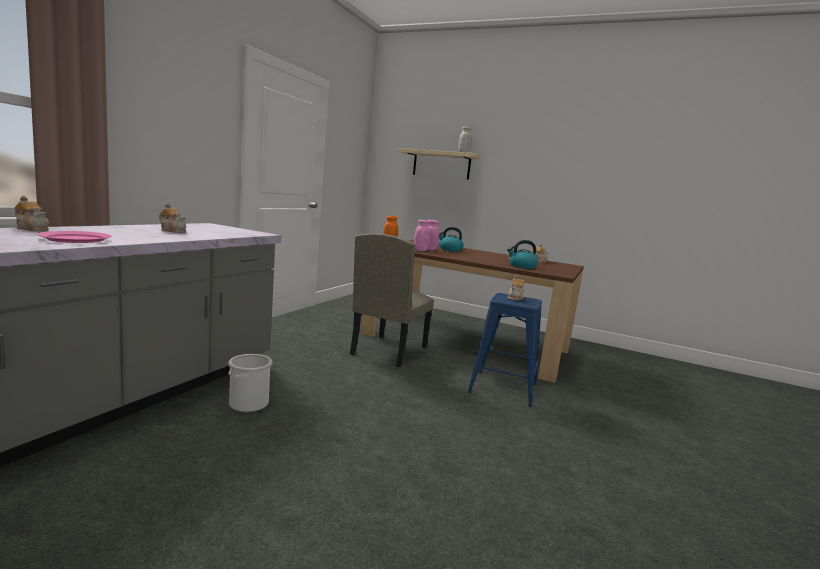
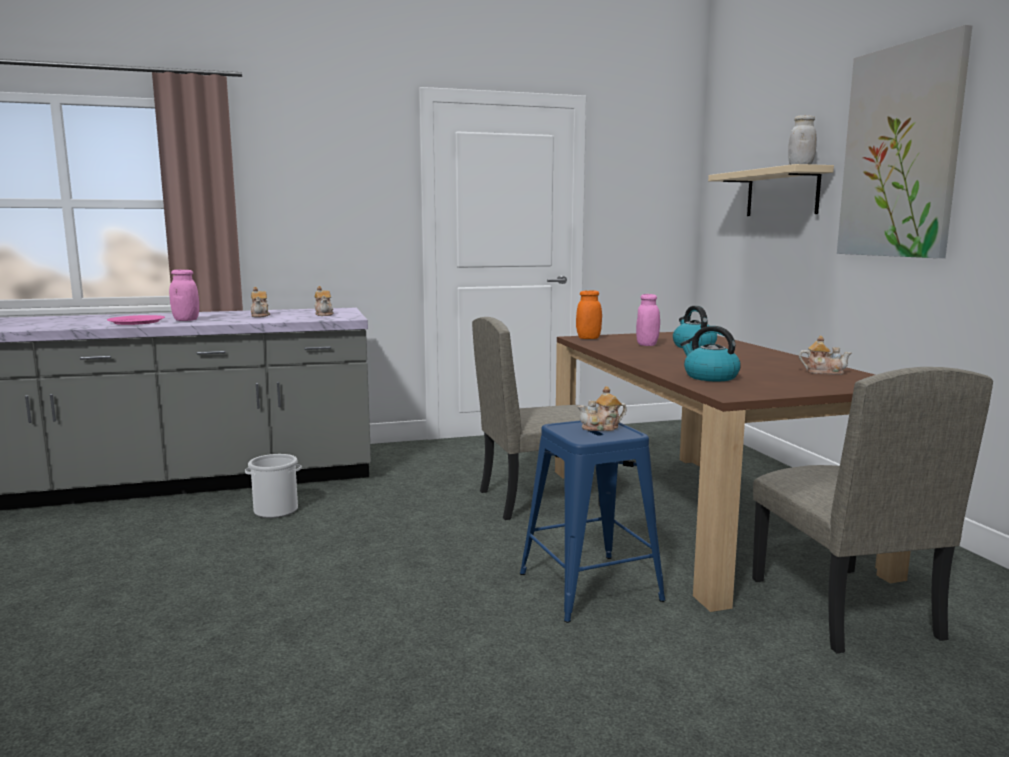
camera: 50 degrees right, 0 degrees up
(33, 229) = (151, 314): teapot -> teapot (324, 314)
(420, 250) = (617, 345): pink jar -> pink jar (186, 320)
(523, 156) = (900, 152): none -> picture
(576, 367) = (841, 607): none -> beige chair

